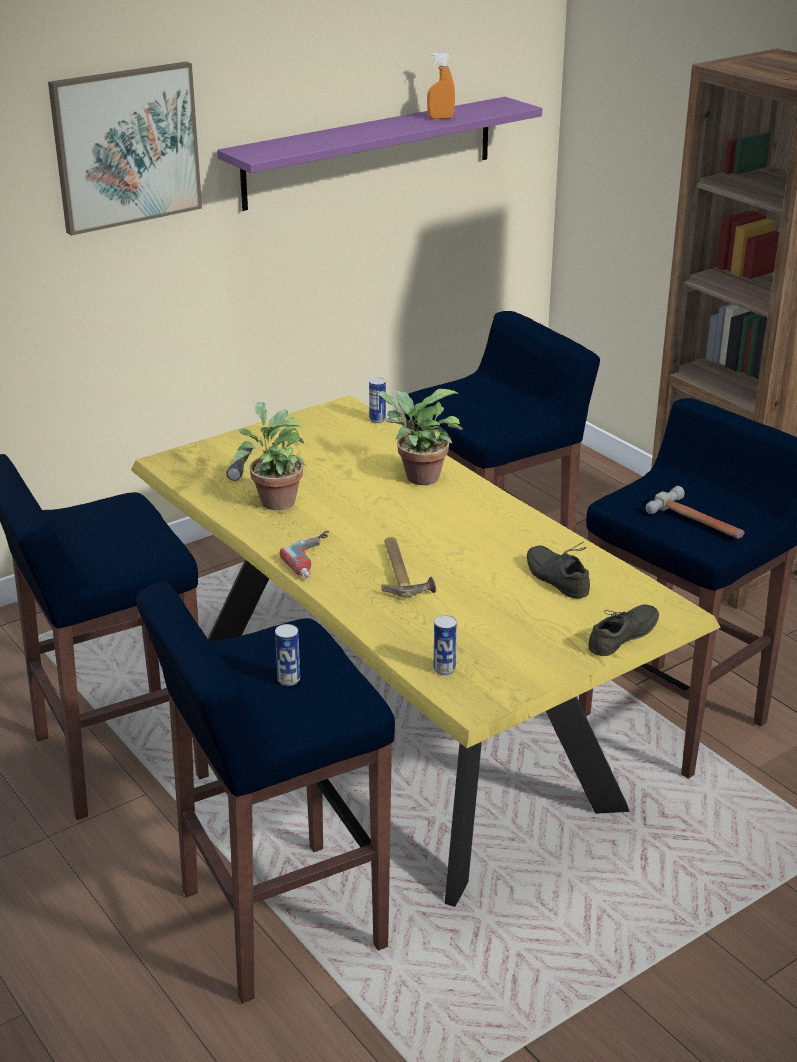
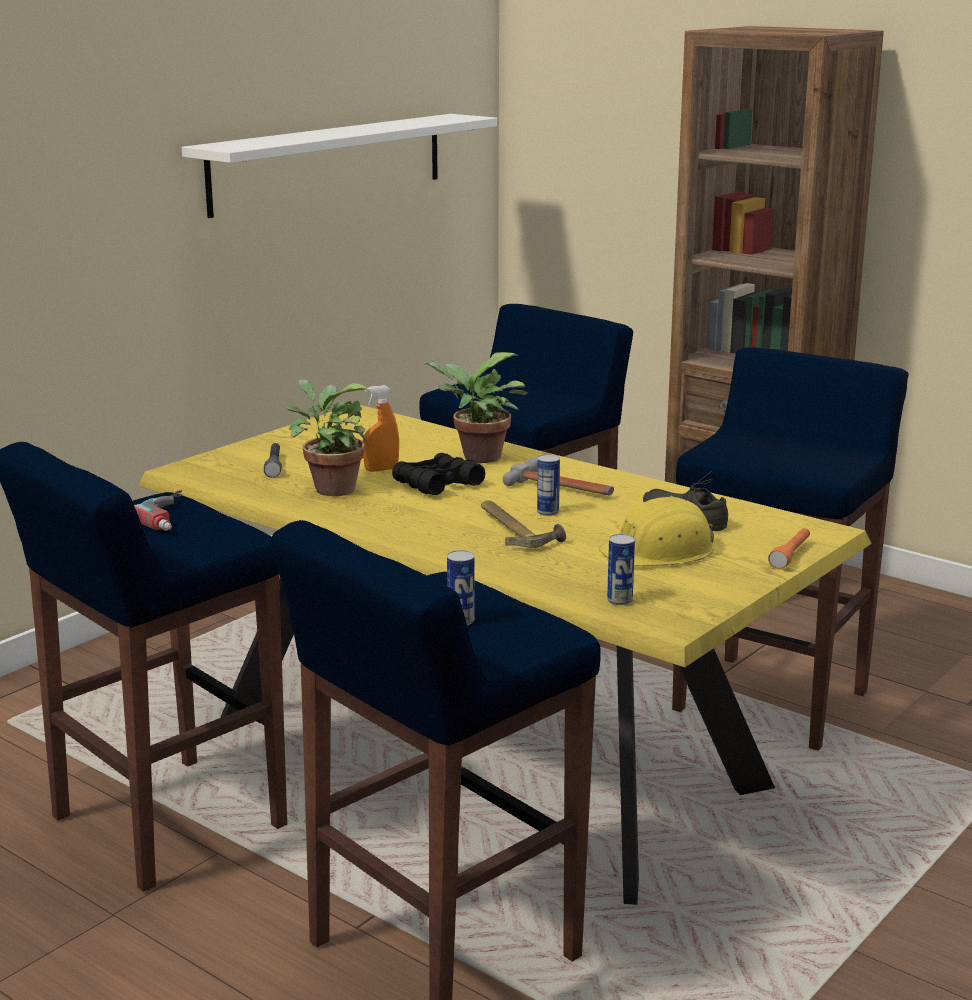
camera: 15 degrees left, 10 degrees down
(126, 147) = (89, 136): picture -> none
(316, 559) = (412, 530): power drill -> power drill (173, 516)
(366, 507) = (438, 484): none -> black binoculars
(370, 152) = (329, 163): purple shelf -> white shelf
(377, 420) = (400, 419): can -> can (547, 512)
(440, 118) = (401, 124): orange spray bottle -> orange spray bottle (381, 469)
(512, 616) = (660, 551): none -> yellow hard hat
(625, 638) = (791, 555): grey shoe -> orange flashlight
(698, 522) = (800, 458): hammer -> hammer (561, 488)

